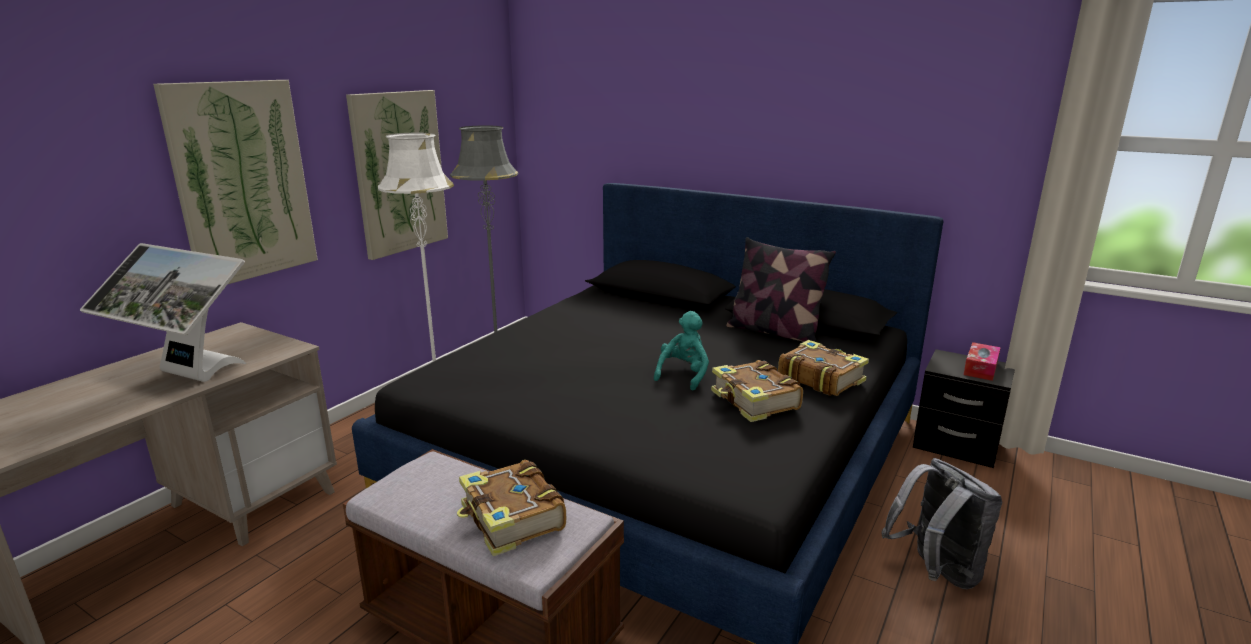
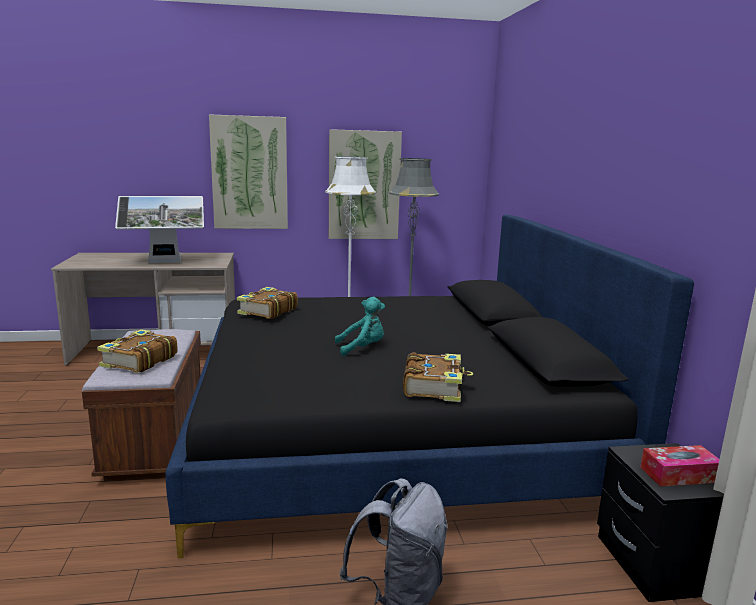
camera: 50 degrees right, 5 degrees down
(187, 375) = (165, 262): monitor -> monitor turned 90 degrees counterclockwise
(754, 402) = (349, 374): book -> book (267, 311)
(774, 332) = (497, 355): pillow -> none

